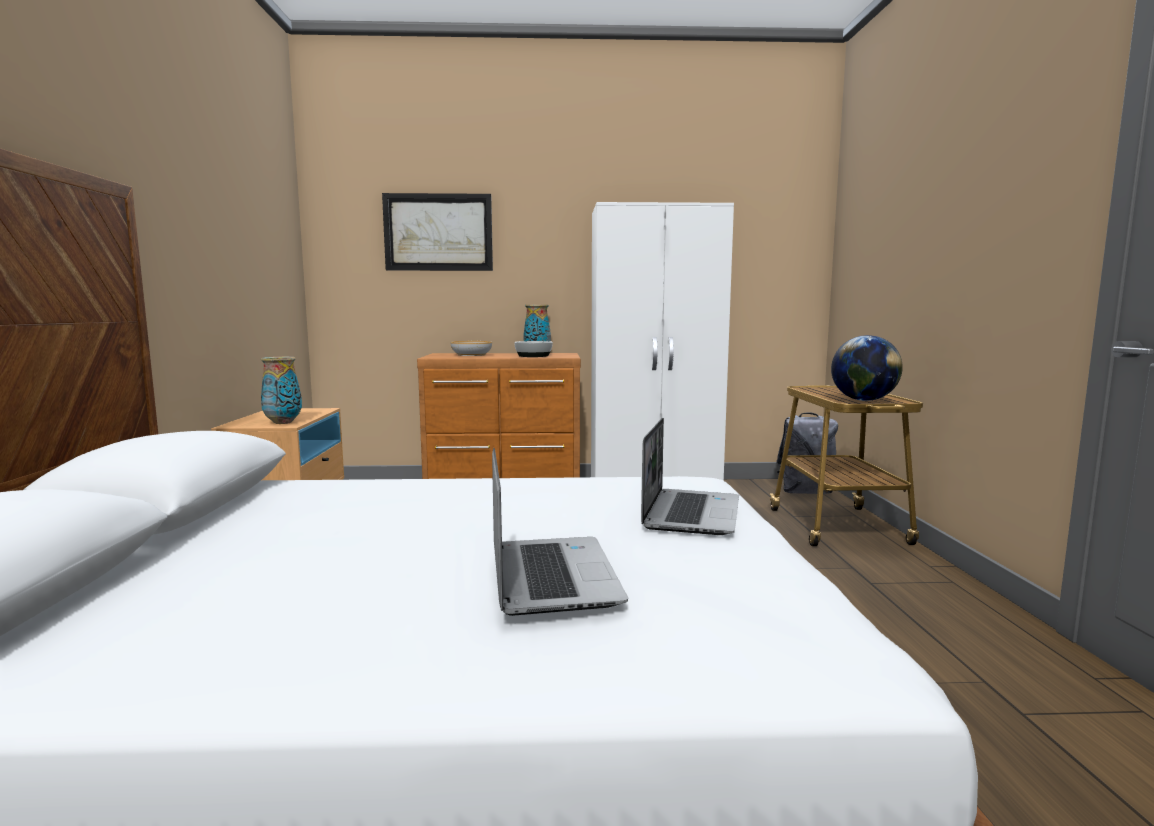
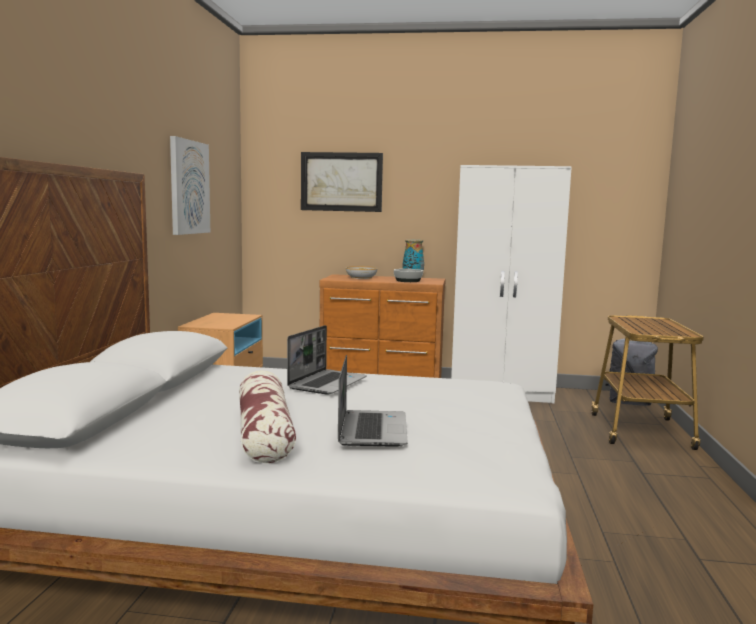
camera: 10 degrees right, 0 degrees up
(219, 227) = (189, 187): none -> picture
(283, 422) = (223, 325): vase -> none
(353, 601) = (264, 433): none -> pillow
(690, 513) = (477, 404): laptop -> laptop (327, 383)
(863, 400) = (655, 332): globe -> none

